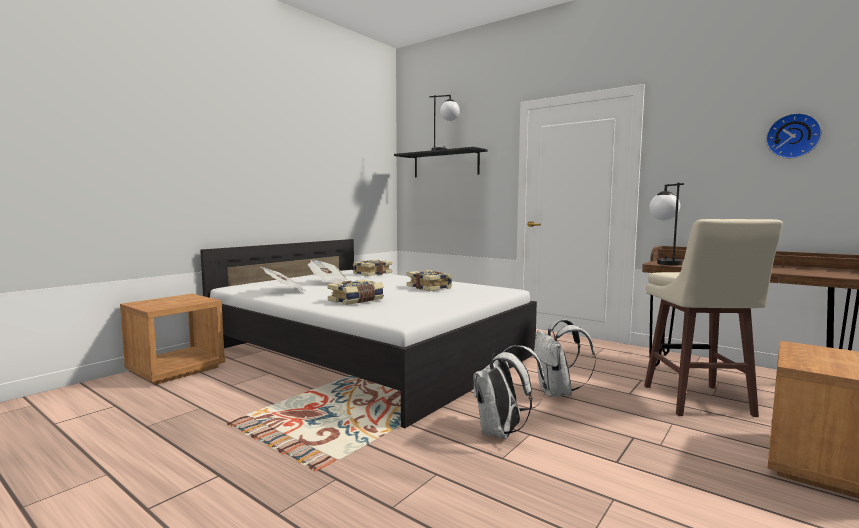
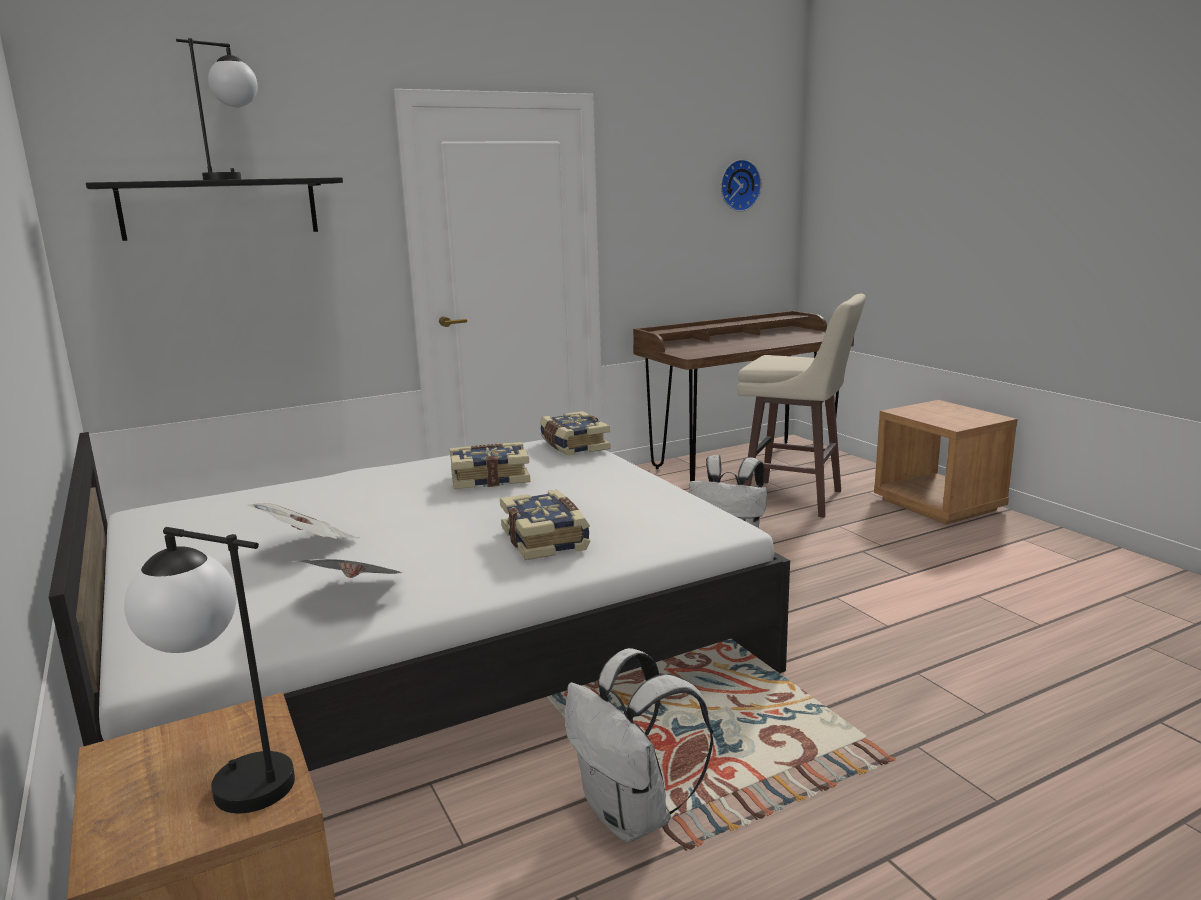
camera: 65 degrees left, 10 degrees up
(372, 273) = (242, 499): book -> book (573, 446)
(502, 432) = (826, 610): white backpack -> white backpack (633, 816)
(664, 263) = (687, 352): table lamp -> table lamp (229, 780)

